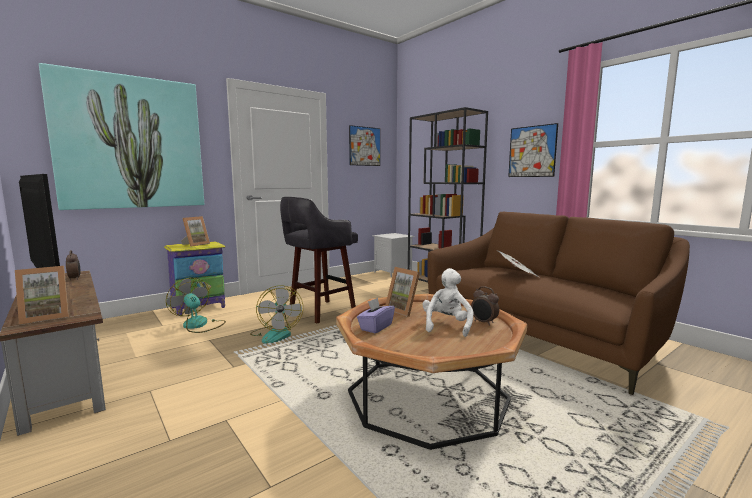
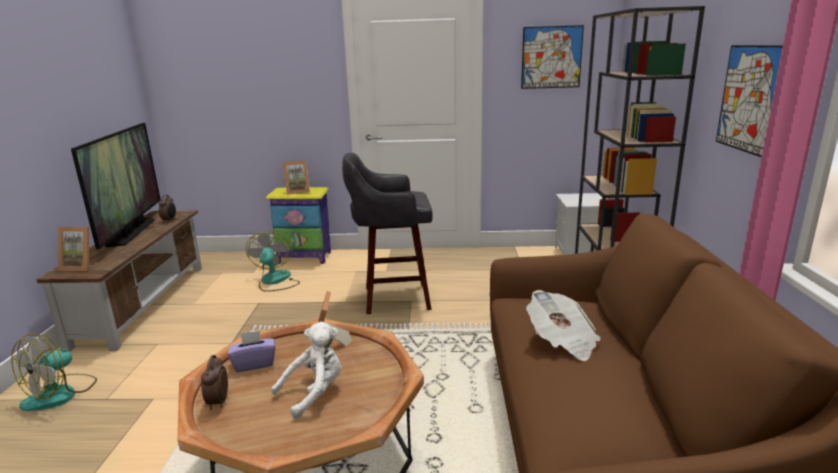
camera: 40 degrees right, 10 degrees up
(130, 143) = (243, 79): picture -> none
(276, 334) = (313, 315): fan -> fan (60, 393)
(484, 323) = (359, 407): alarm clock -> alarm clock (217, 402)

